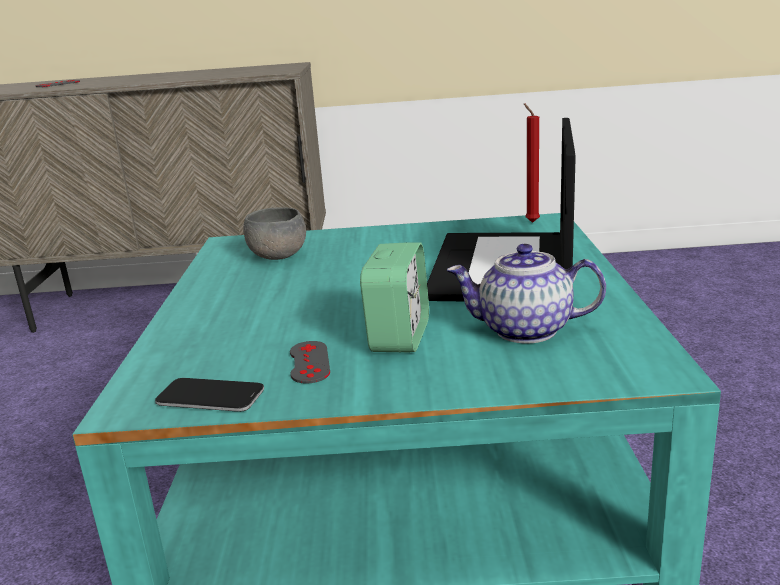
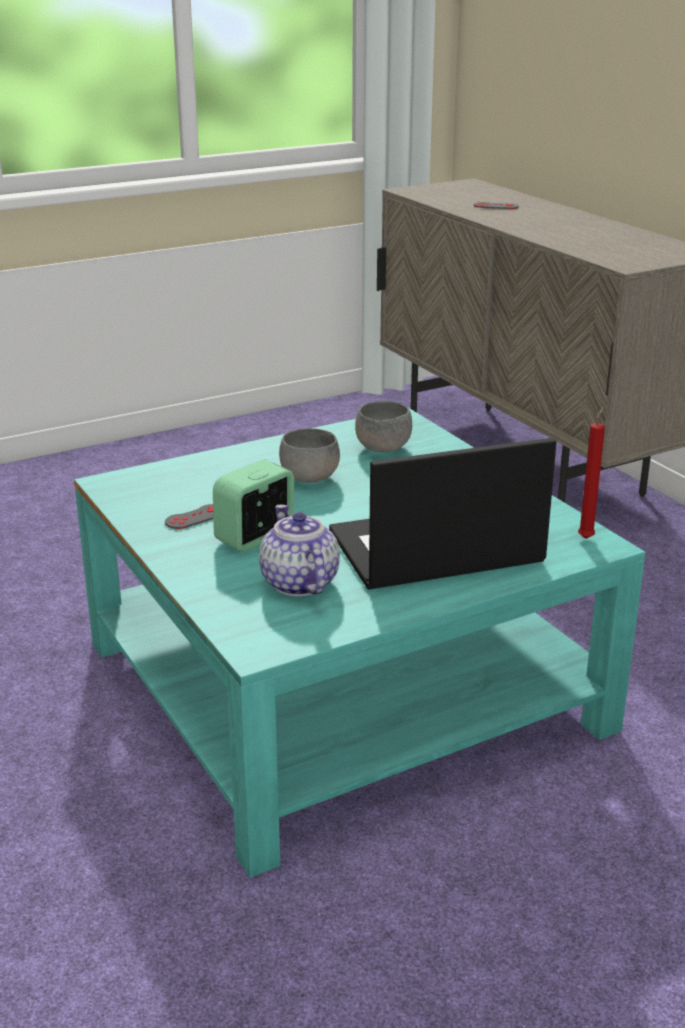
camera: 60 degrees right, 5 degrees up
(210, 397) = (132, 501): phone -> none
(295, 293) = (310, 478): none -> grey bowl
(399, 337) = (255, 537): alarm clock -> alarm clock turned 150 degrees clockwise

